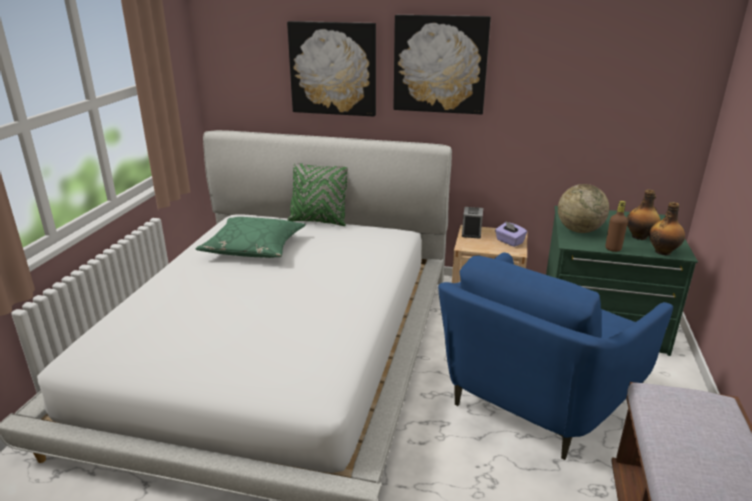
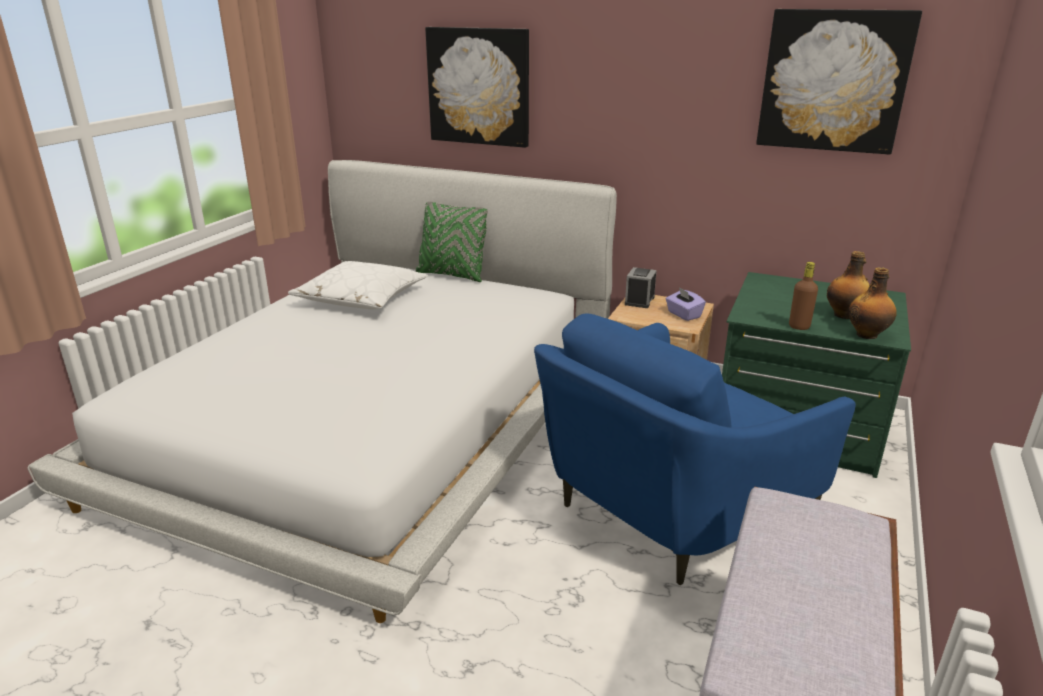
camera: 10 degrees right, 0 degrees up
(254, 247) = (361, 298): green pillow -> white pillow
(440, 64) = (606, 82): picture -> picture (833, 81)
(579, 230) = (765, 302): globe -> none

